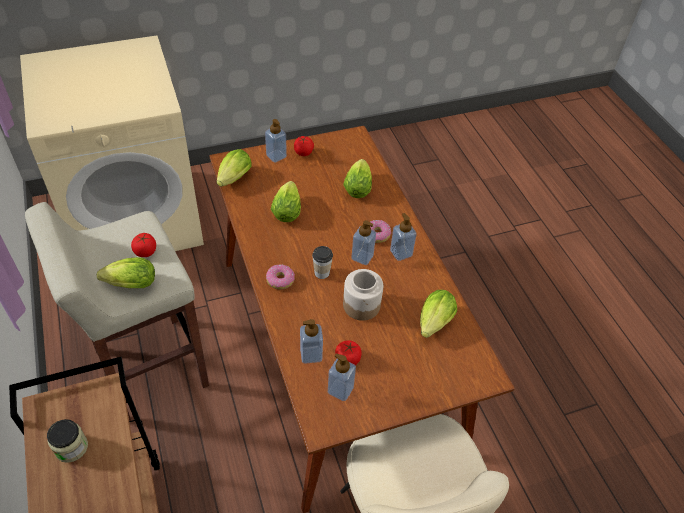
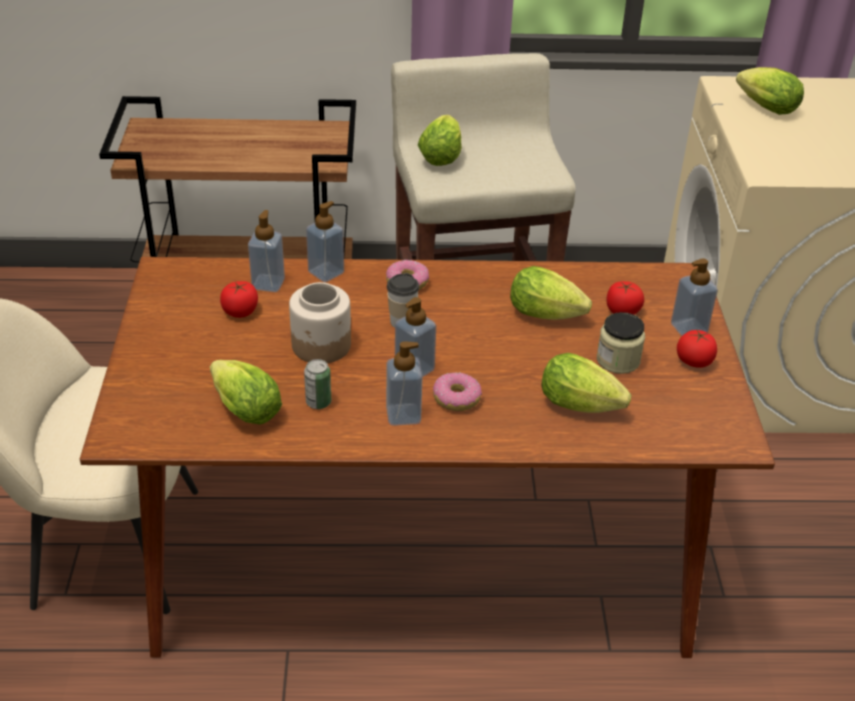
camera: 110 degrees right, 10 degrees down
(71, 447) = (272, 141): jar -> jar (618, 360)
(145, 251) = (493, 171): tomato -> tomato (622, 311)
(233, 180) = (635, 275): lettuce -> lettuce (763, 107)
(340, 389) = (201, 295): soap dispenser -> soap dispenser (326, 272)
(410, 291) = (318, 402): none -> can

